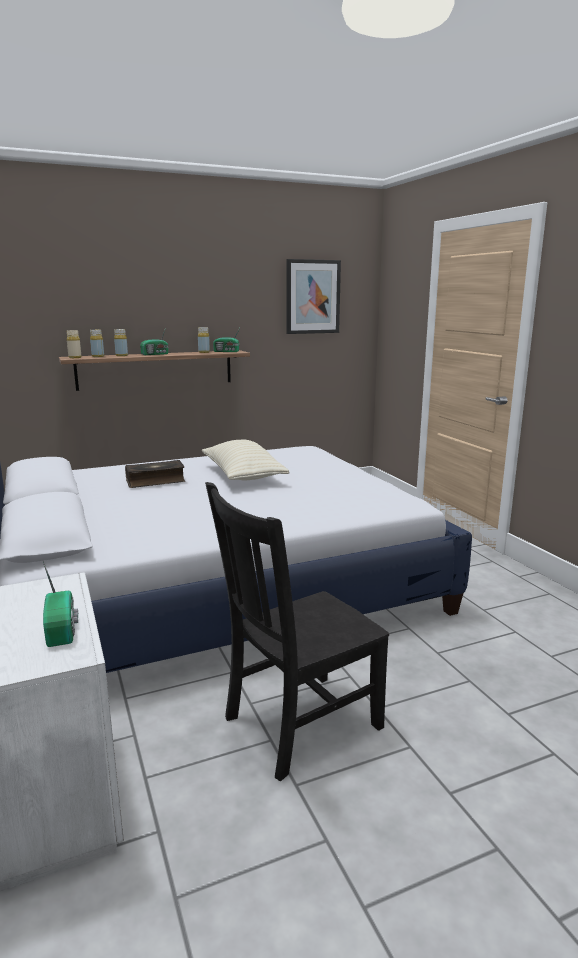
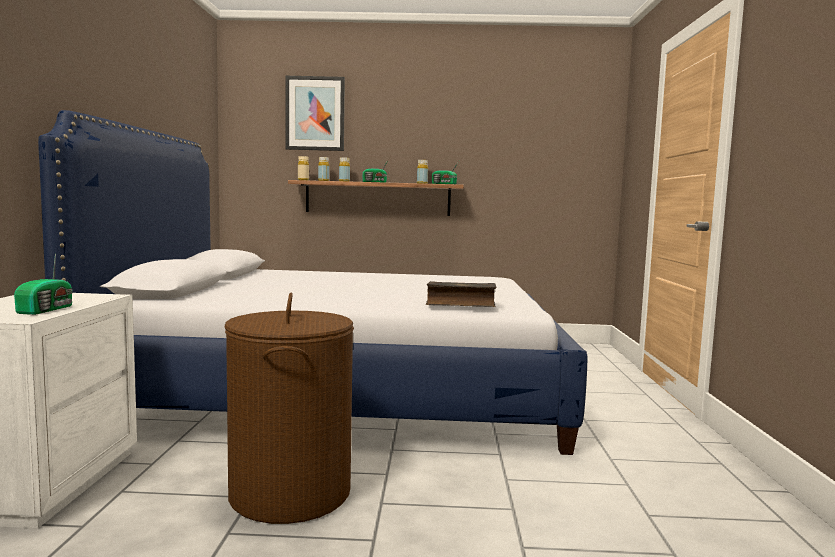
camera: 25 degrees right, 10 degrees down
(155, 481) = (315, 278): book -> book (460, 303)
(243, 476) = (396, 283): beige pillow -> none
(298, 724) = (289, 493): black chair -> brown laundry basket
(312, 297) = (544, 136): picture -> picture (315, 113)

